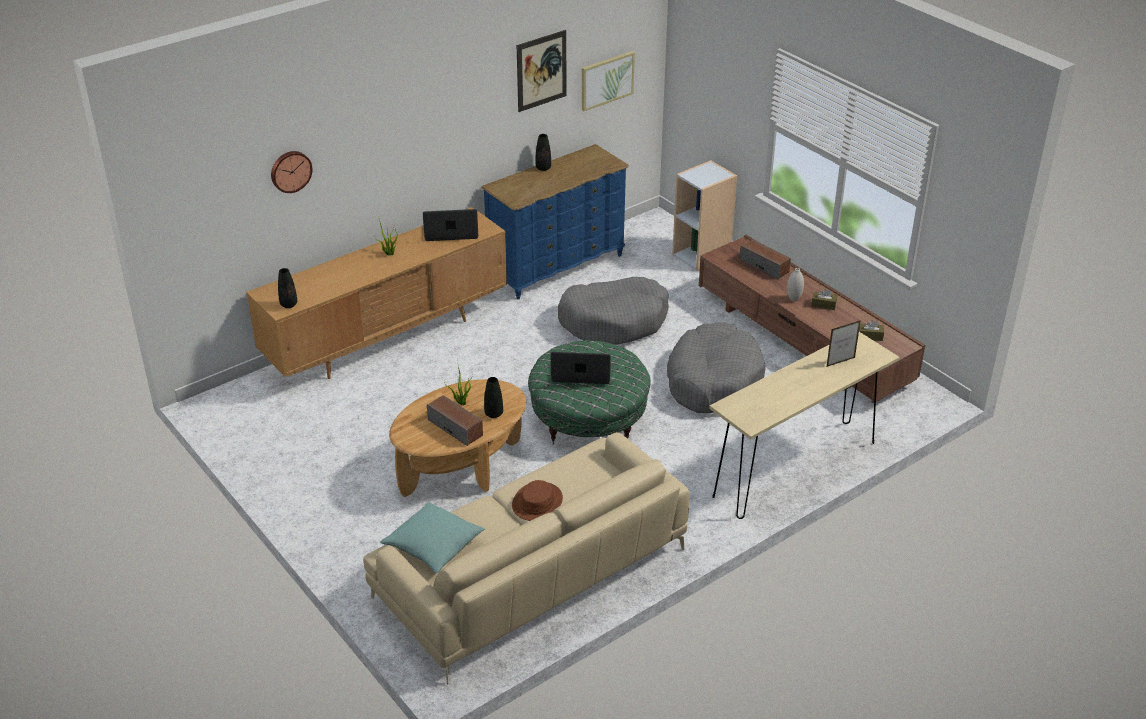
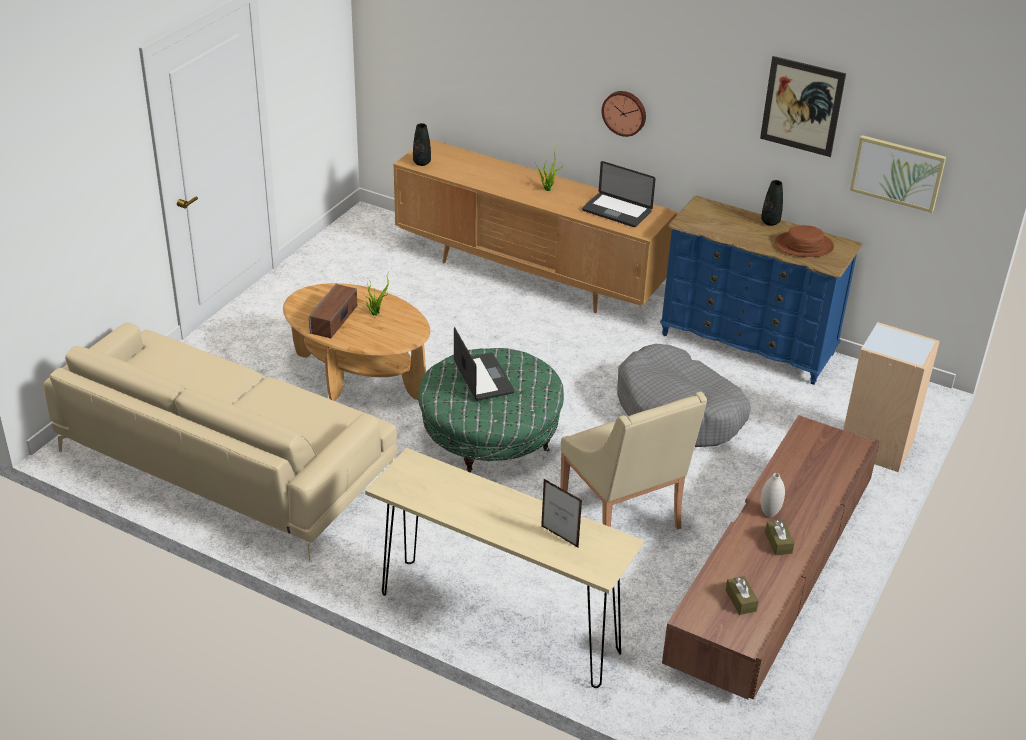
camera: 65 degrees right, 0 degrees up
(290, 171) = (489, 46): wall clock -> wall clock (624, 112)
(433, 546) = (170, 361): turquoise pillow -> none
(451, 232) = (616, 211): laptop -> laptop turned 150 degrees clockwise
(494, 414) = (369, 336): black vase -> none
(537, 502) = (261, 406): brown hat -> brown hat (804, 245)
(713, 381) = (623, 516): grey dog bed -> beige armchair
(764, 266) = (822, 472): speaker -> none

